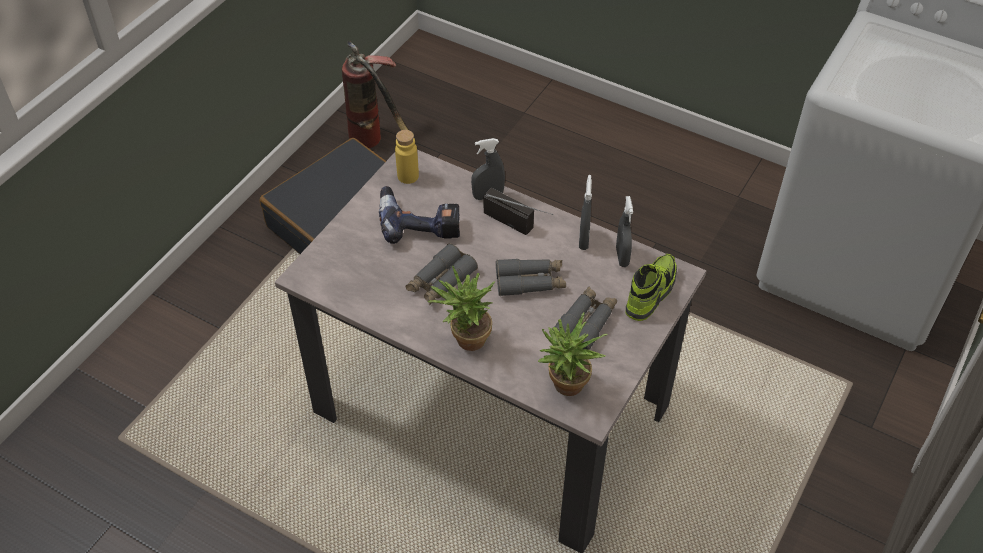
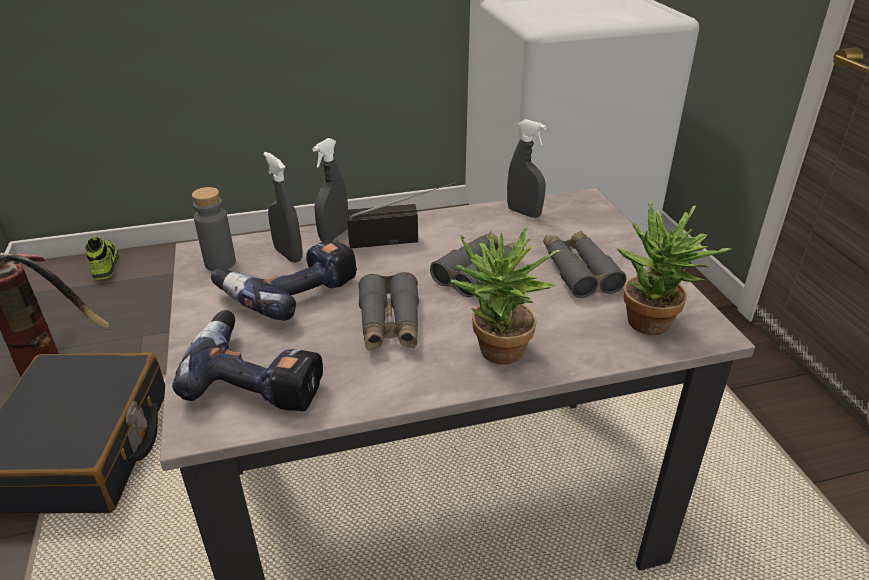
camera: 45 degrees left, 15 degrees down
(351, 267) = (258, 375): none -> power drill
(408, 176) = (220, 263): yellow bottle -> grey bottle
(583, 240) = (473, 219): grey spray bottle -> grey spray bottle (288, 254)
(650, 293) = (587, 221): shoe -> shoe (105, 265)

